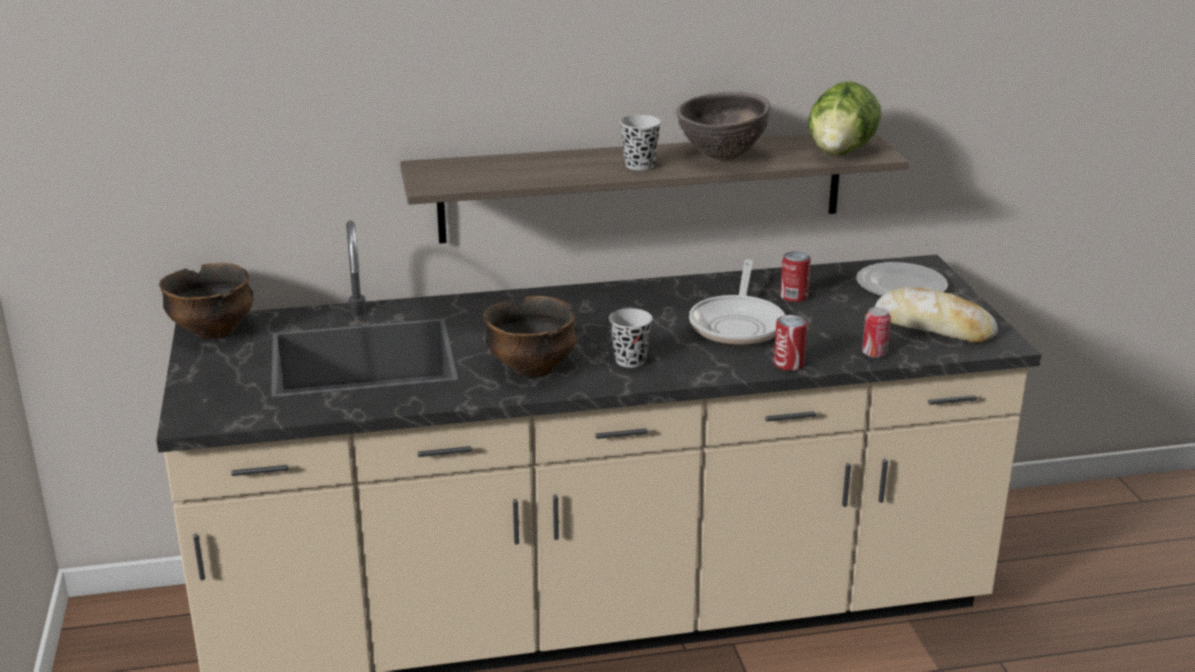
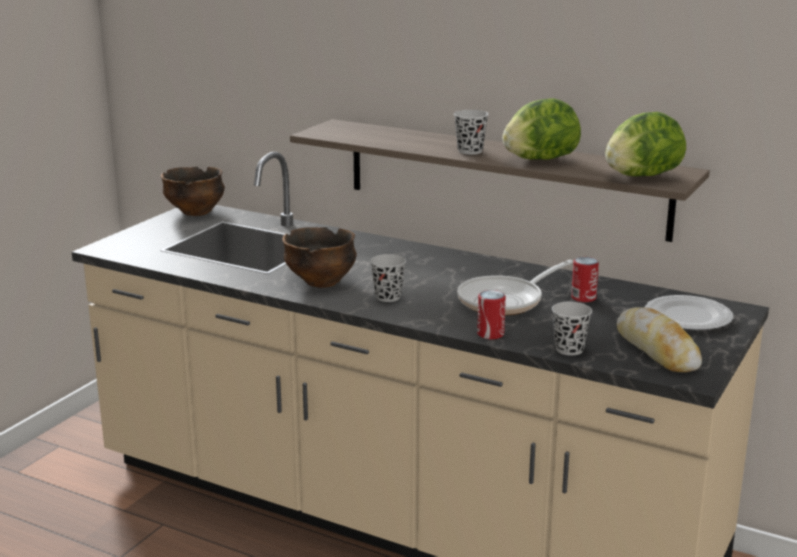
camera: 40 degrees right, 5 degrees down
(721, 157) = (539, 159): brown bowl -> lettuce
(874, 354) = (569, 349): can -> black cup

